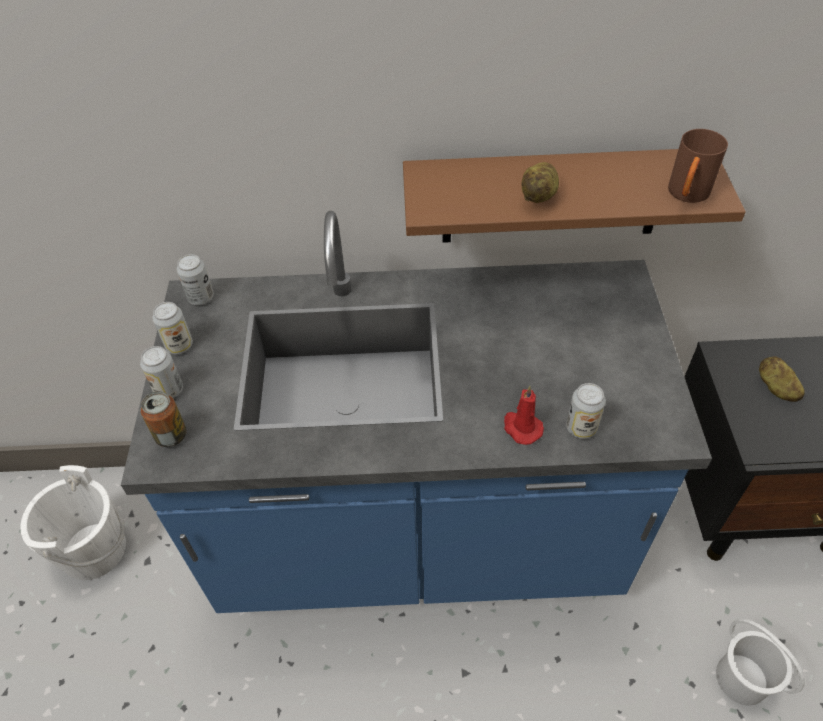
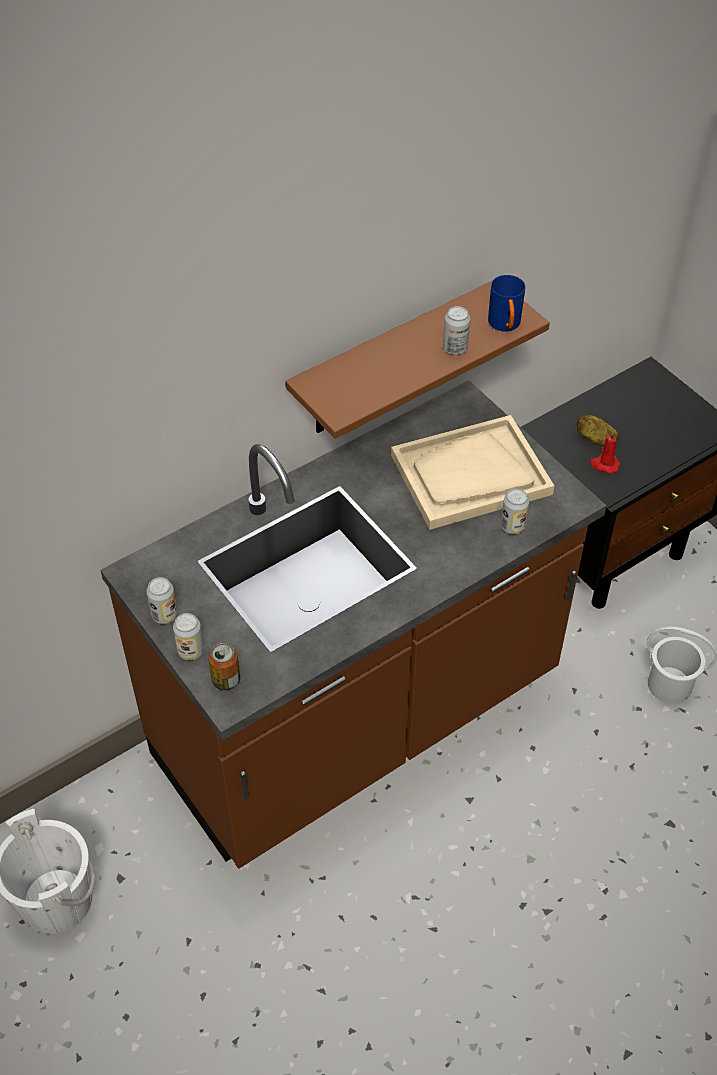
camera: 35 degrees left, 0 degrees up
(201, 297) = (144, 570): can -> can (455, 348)
(418, 540) = (358, 721): blue counter -> brown counter
(521, 427) = (474, 546): red candle -> red candle (604, 464)
(540, 196) = (408, 367): potato -> none
(574, 352) = (470, 475): none -> beige tray
(686, 196) = (505, 326): brown mug -> blue mug

